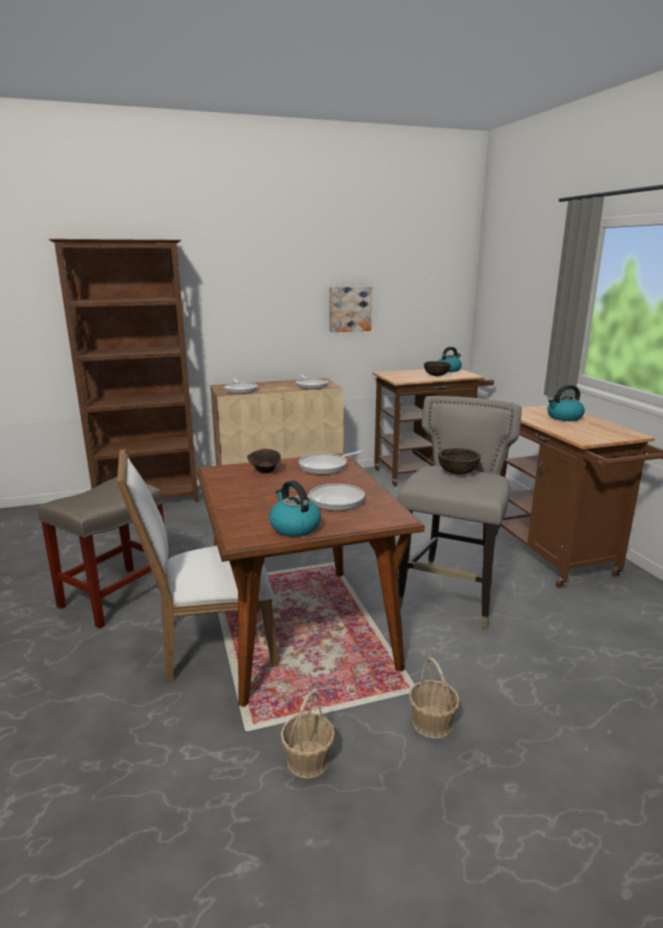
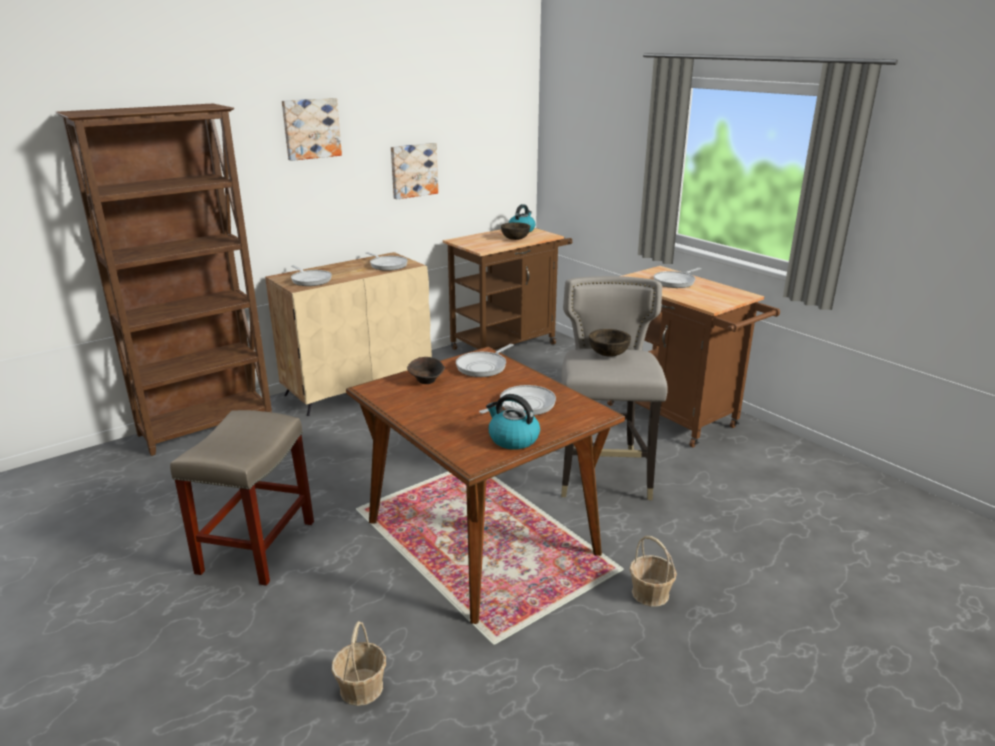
camera: 20 degrees left, 5 degrees up
(209, 646) = (402, 575): white chair -> none
(259, 266) = (311, 128): none -> picture
(308, 760) = (565, 653): basket -> basket (362, 687)
(564, 417) = (676, 282): kettle -> frying pan

